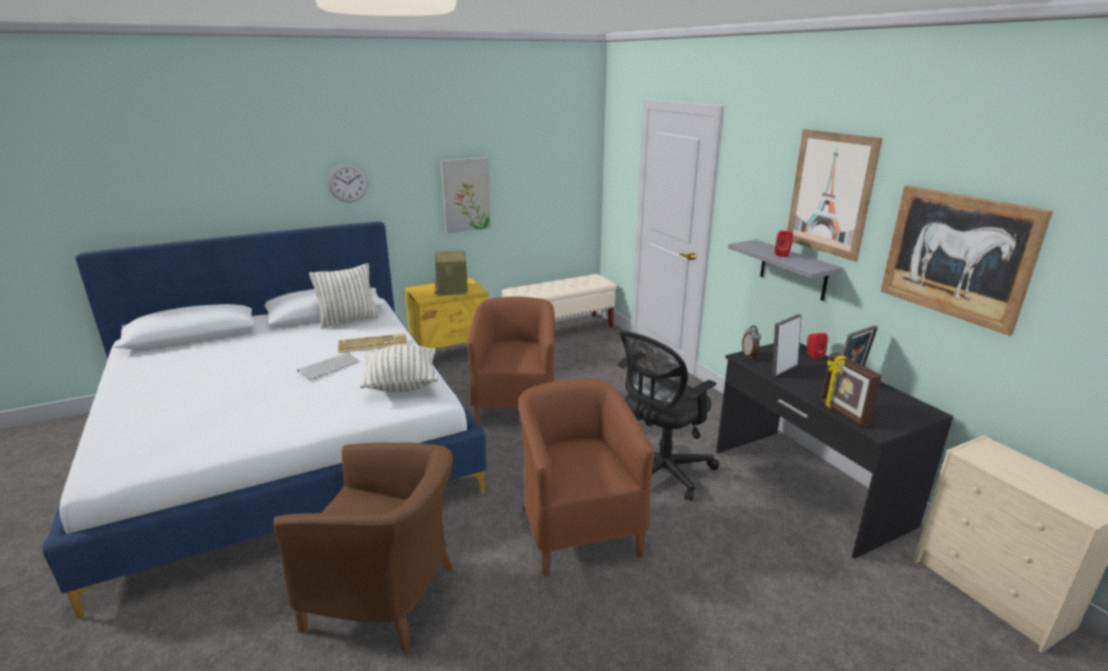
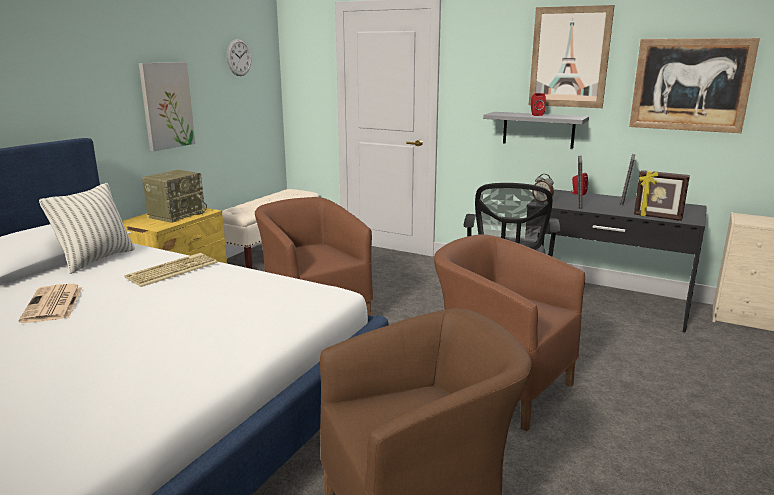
camera: 35 degrees left, 5 degrees down
(280, 352) = (53, 304): none -> newspaper
(329, 366) = (153, 300): keyboard -> none
(348, 183) = (35, 88): wall clock -> wall clock (239, 57)
(402, 385) = (276, 293): pillow -> none
(452, 289) = (177, 215): radio -> radio turned 105 degrees counterclockwise

